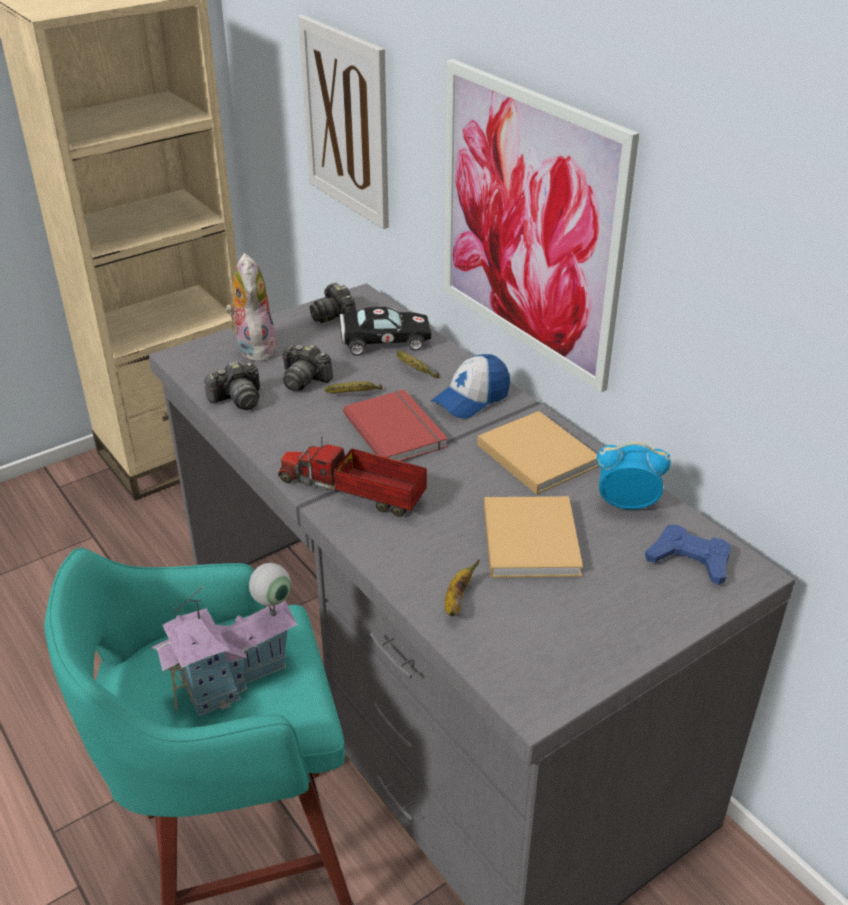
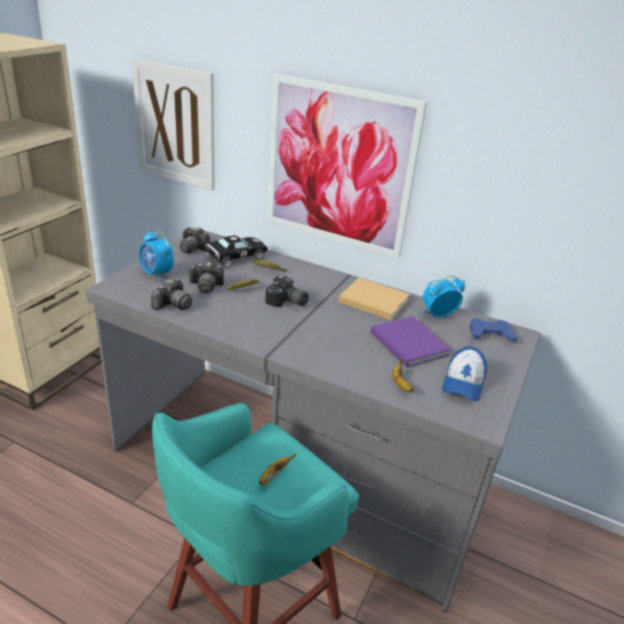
camera: 30 degrees left, 5 degrees down
(234, 678) = (273, 475): toy house -> banana
(253, 348) = (157, 274): plush toy -> alarm clock
(355, 492) = (293, 341): toy truck -> none
(397, 429) = (286, 302): red book -> camera
(471, 399) = (313, 279): cap -> cap (463, 383)
(530, 537) = (407, 342): beige book -> purple book

